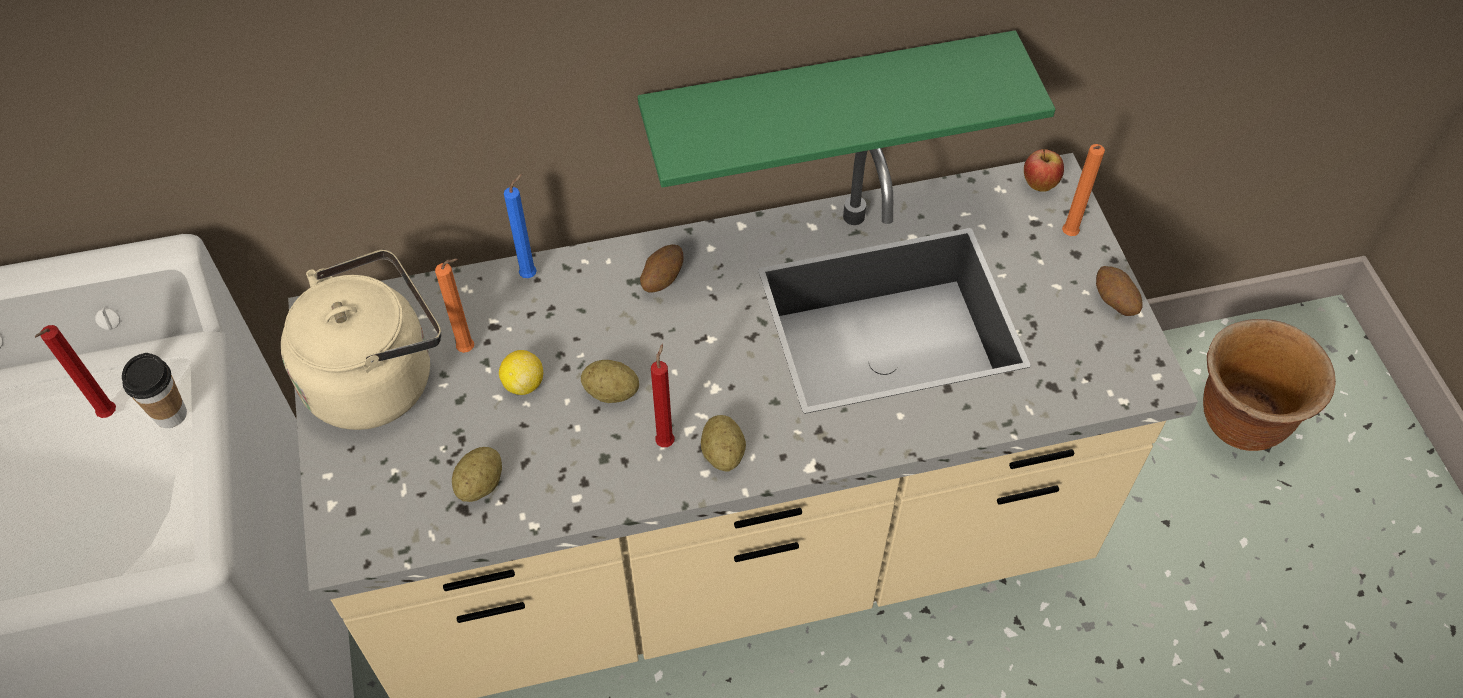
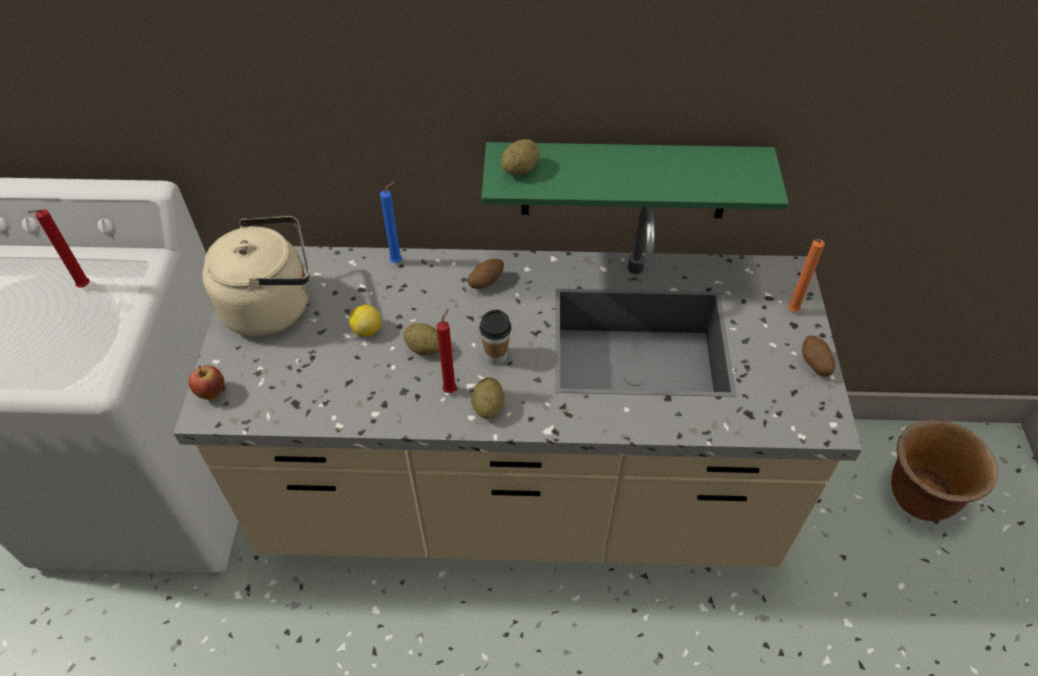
camera: 15 degrees right, 5 degrees down
(170, 414) = (122, 295): cup -> cup (496, 356)
(469, 349) = (339, 300): orange candle -> none
(480, 484) = (313, 389): potato -> potato (520, 170)
(1039, 185) = (779, 273): apple -> apple (212, 393)

